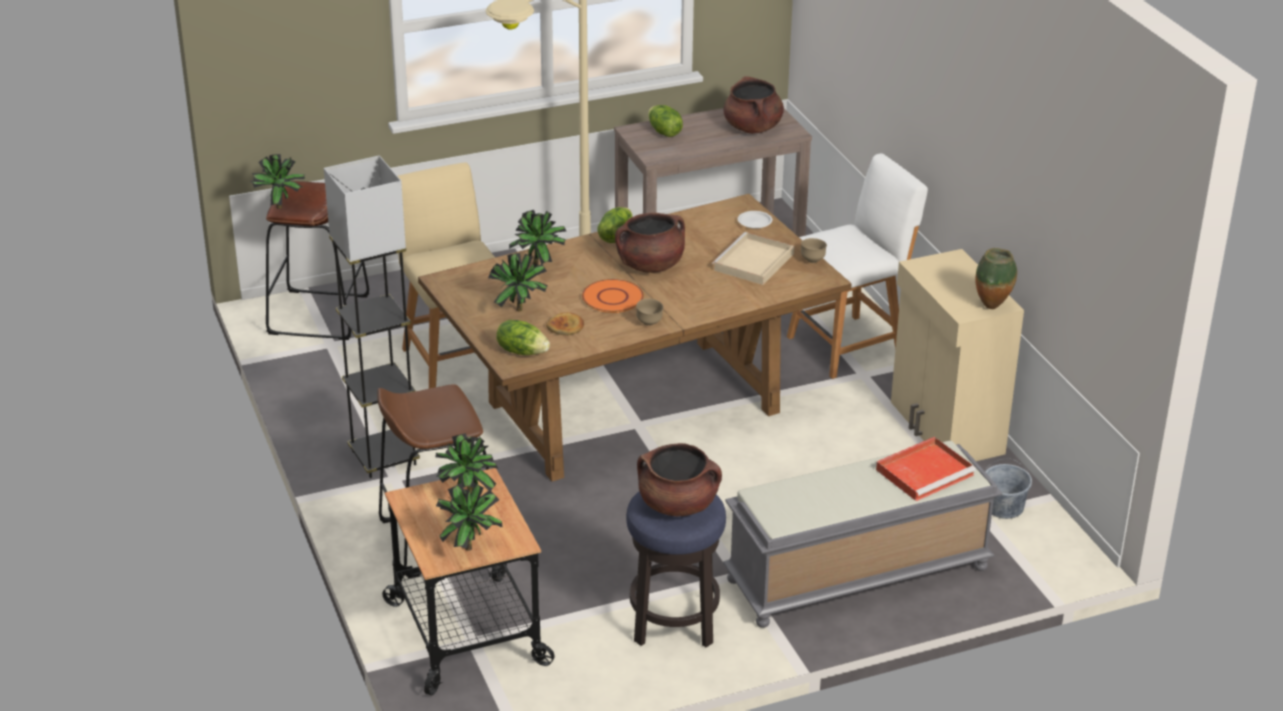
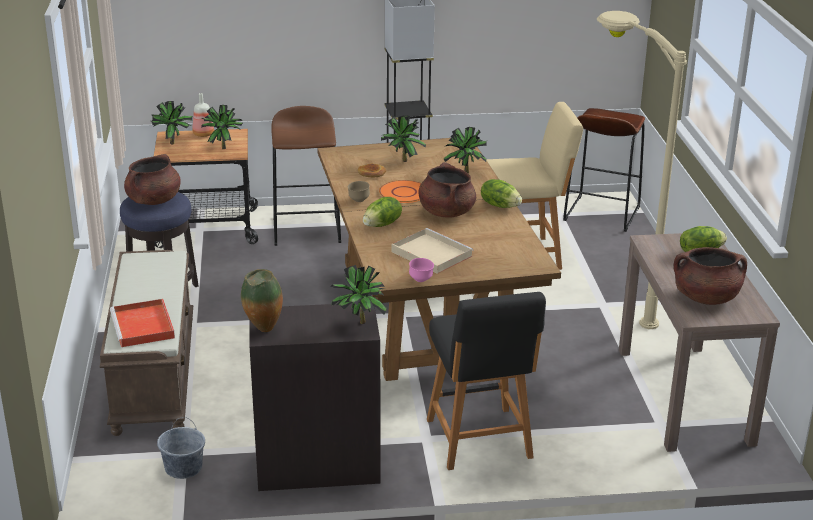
camera: 105 degrees right, 5 degrees down
(282, 208) = (597, 111): potted plant -> potted plant (359, 324)
(423, 528) = (203, 134): none -> bottle
(522, 351) = (348, 156): lettuce -> lettuce (382, 224)
(754, 222) = (503, 265): white plate -> none
(812, 260) = (421, 280): brown bowl -> pink bowl
(848, 345) = (480, 441): white chair -> black chair
(857, 576) = (153, 373): grey bench -> brown bench
(945, 428) = (317, 465): beige cabinet -> black cabinet

